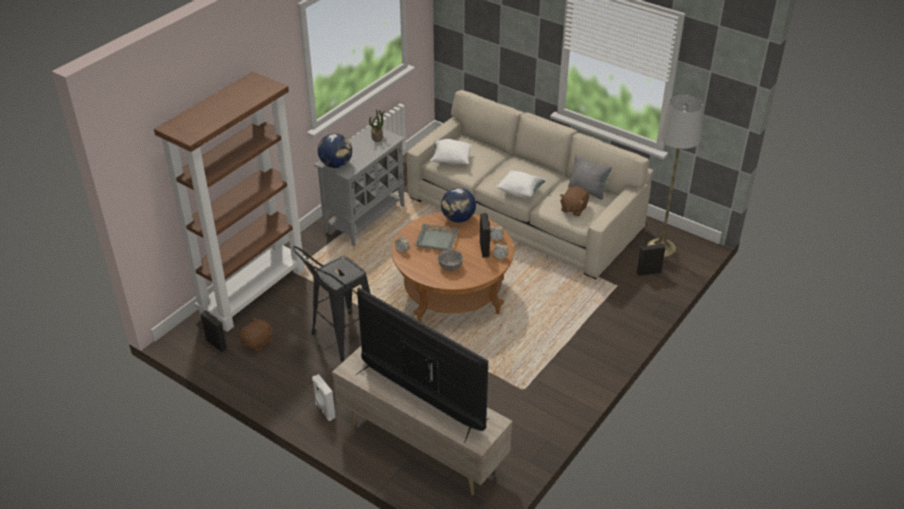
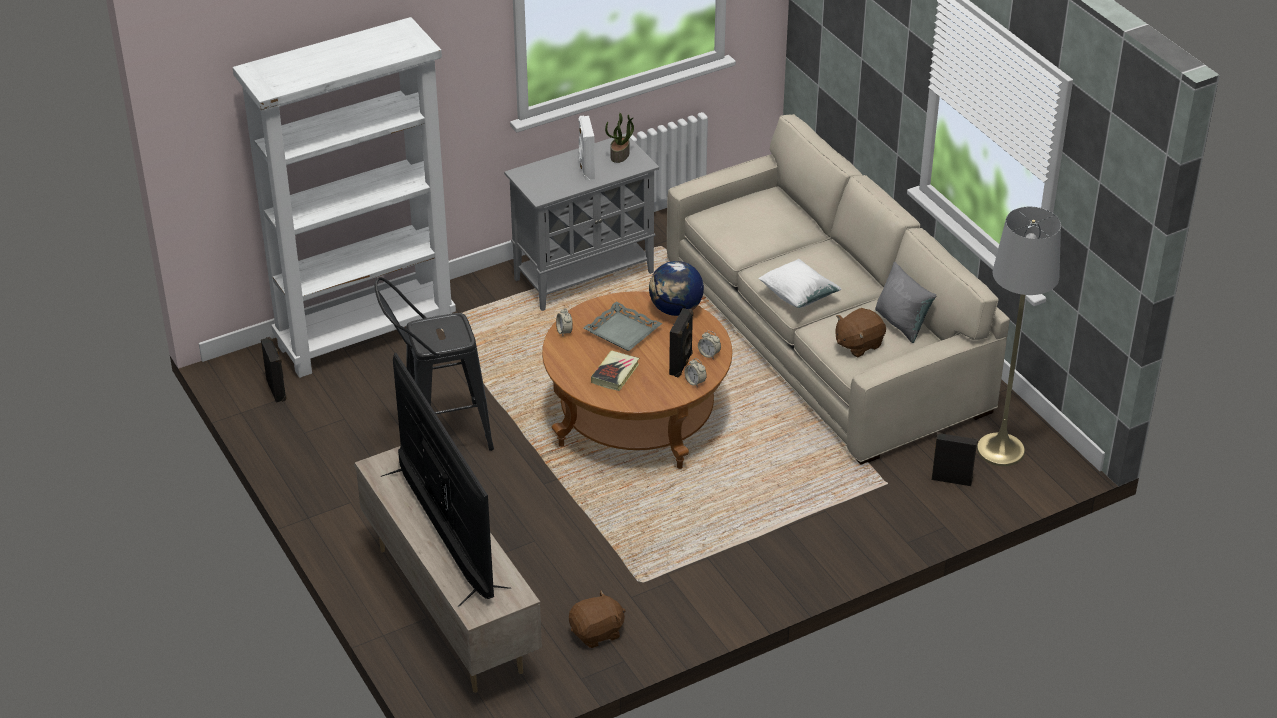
camera: 25 degrees right, 0 degrees up
(253, 292) = (366, 334): brown bookcase -> white bookcase
(258, 343) = (330, 405): brown plush toy -> brown plush toy (597, 633)
(324, 411) = (357, 521): white speaker -> white speaker (586, 169)
(336, 164) = (534, 180): globe -> none
(450, 266) = (615, 373): grey bowl -> book
(451, 160) = (729, 220): white pillow -> none

